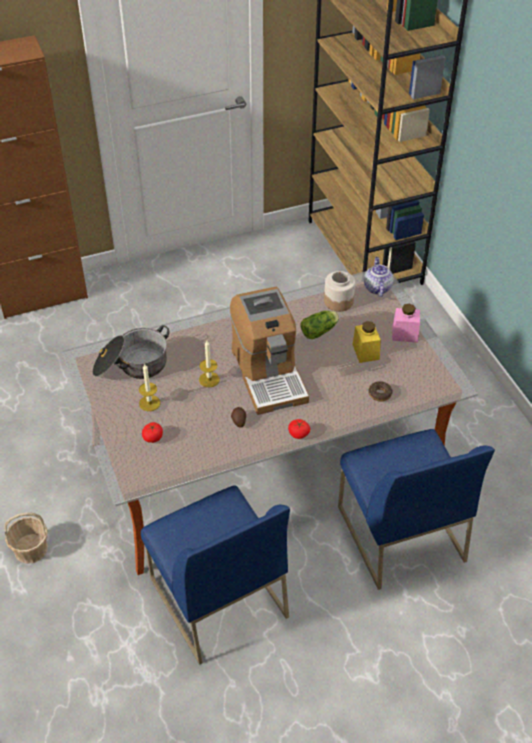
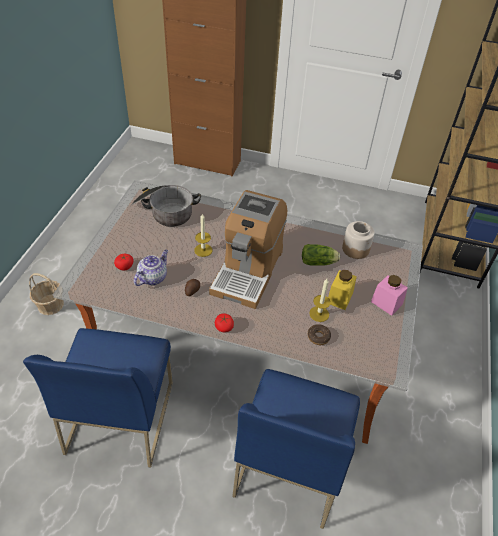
camera: 35 degrees right, 0 degrees up
(149, 403) = (148, 242): candle -> candle (319, 314)
(377, 287) = (397, 255): teapot -> teapot (153, 277)

